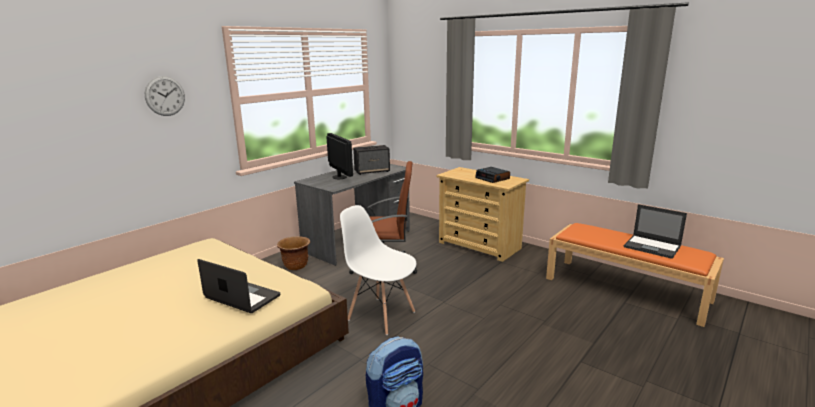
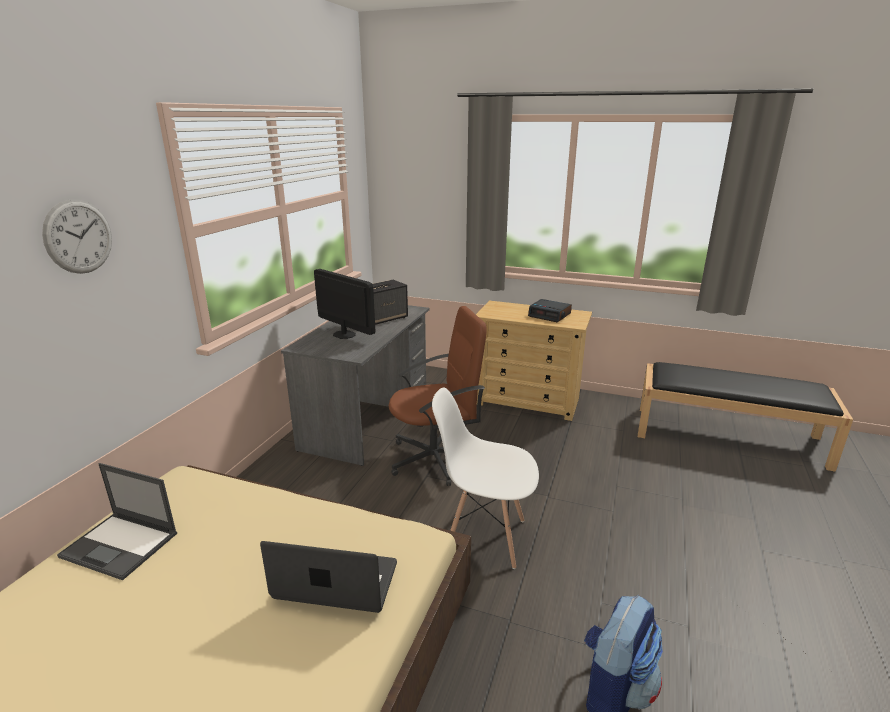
camera: 20 degrees left, 5 degrees up
(296, 266) = (304, 477): brown planter -> none
(627, 289) = (729, 436): orange bench -> black bench
(652, 247) = (766, 385): laptop -> laptop (121, 545)

